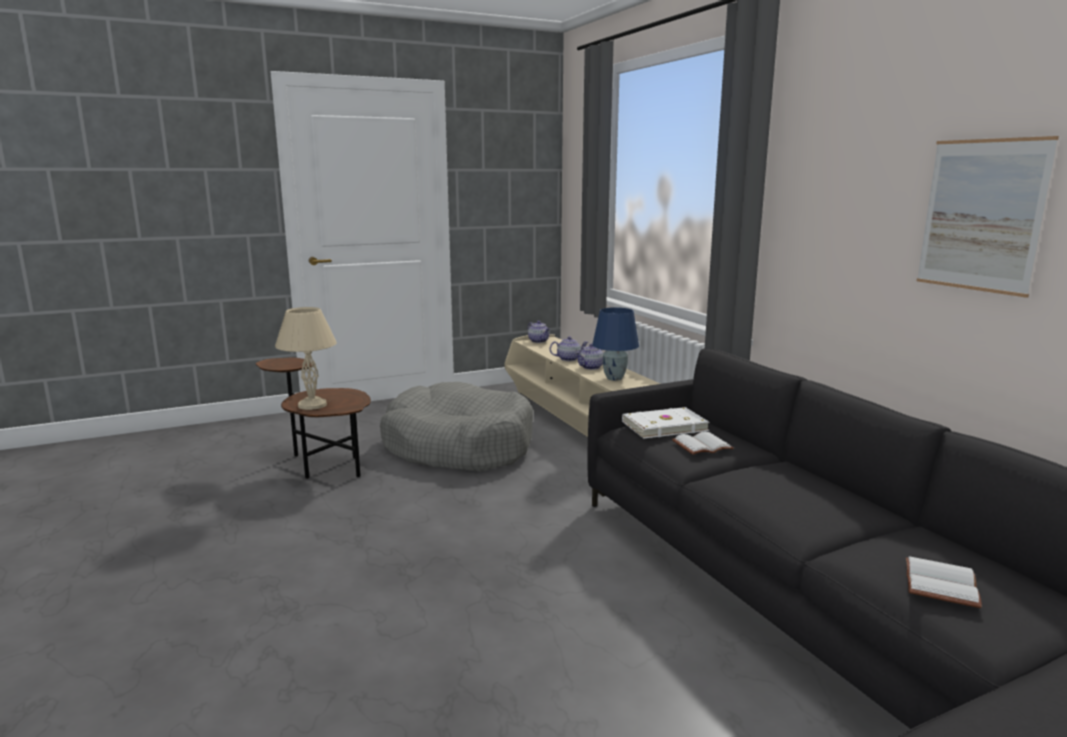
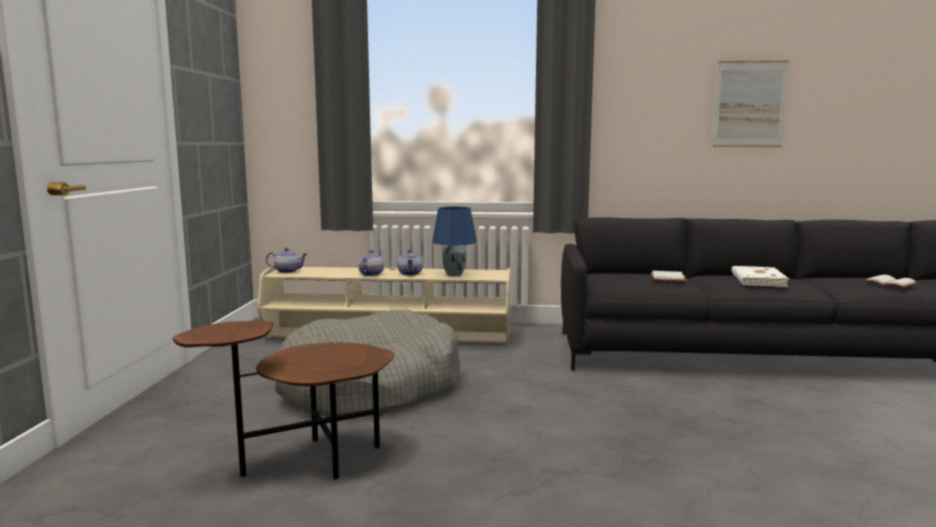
camera: 60 degrees left, 5 degrees down
(311, 405) = (334, 368): beige table lamp -> none
(663, 426) = (617, 277): white book -> white book (757, 280)

